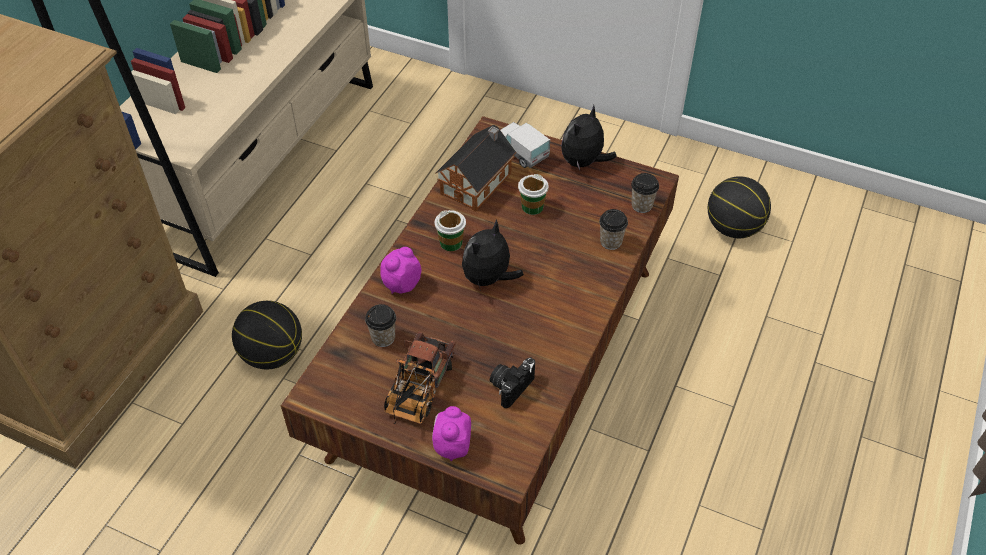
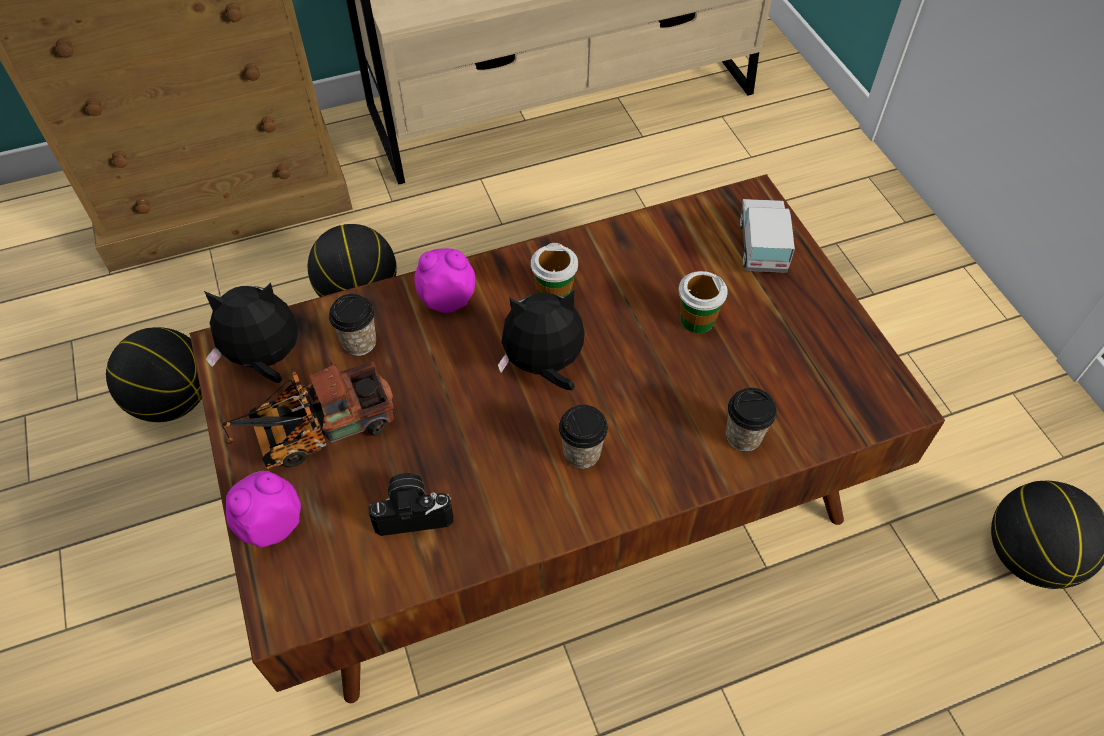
camera: 45 degrees right, 5 degrees up
(228, 498) = (174, 400): none -> basketball
(478, 182) = (669, 246): toy house -> none
(583, 162) = (827, 312): plush toy -> plush toy (265, 359)
(641, 205) = (842, 421): cup -> cup (582, 453)

